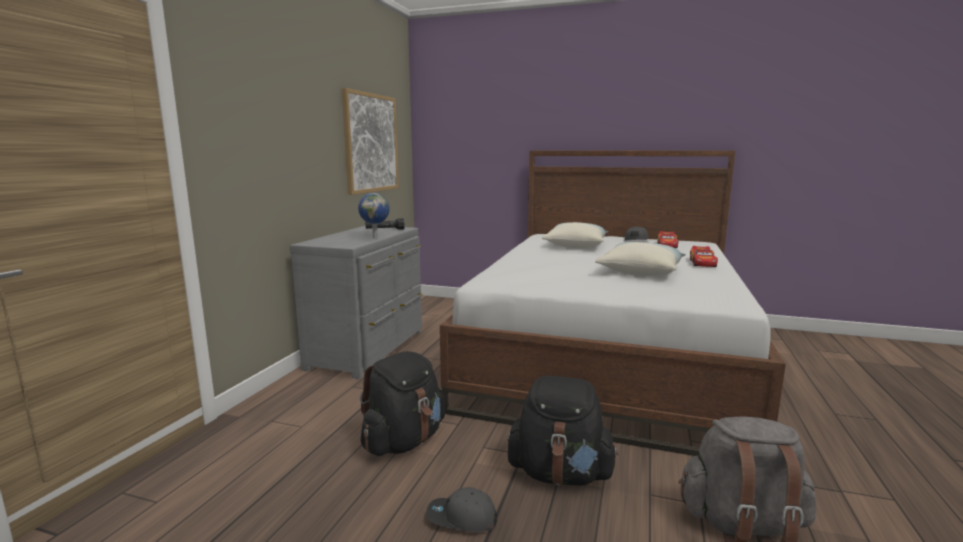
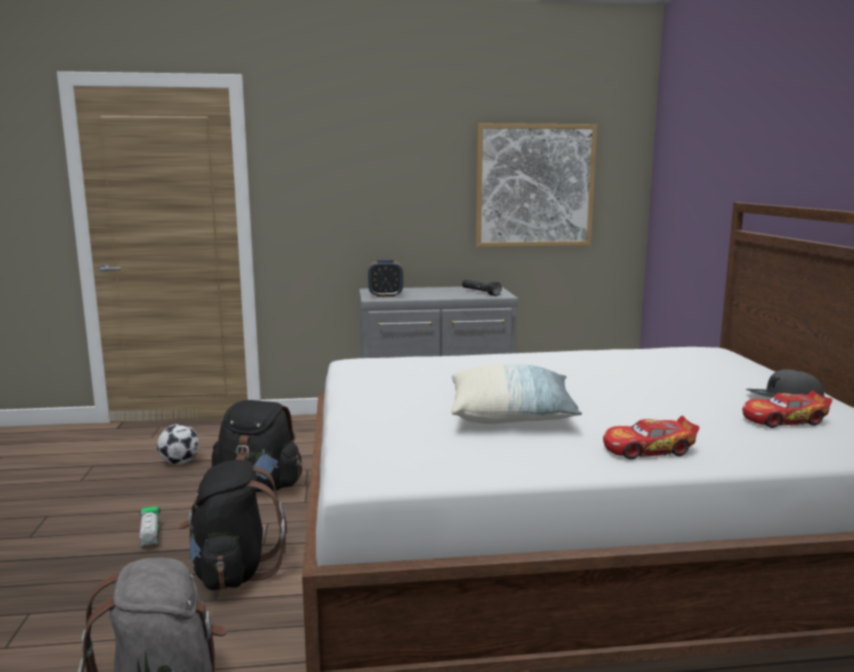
camera: 65 degrees right, 0 degrees up
(279, 484) = (180, 462): none -> football
(345, 243) = (385, 296): none -> alarm clock
(375, 237) = (429, 297): globe -> none
(461, 518) = (150, 537): grey cap -> toy truck
(575, 245) = (649, 371): pillow -> none

